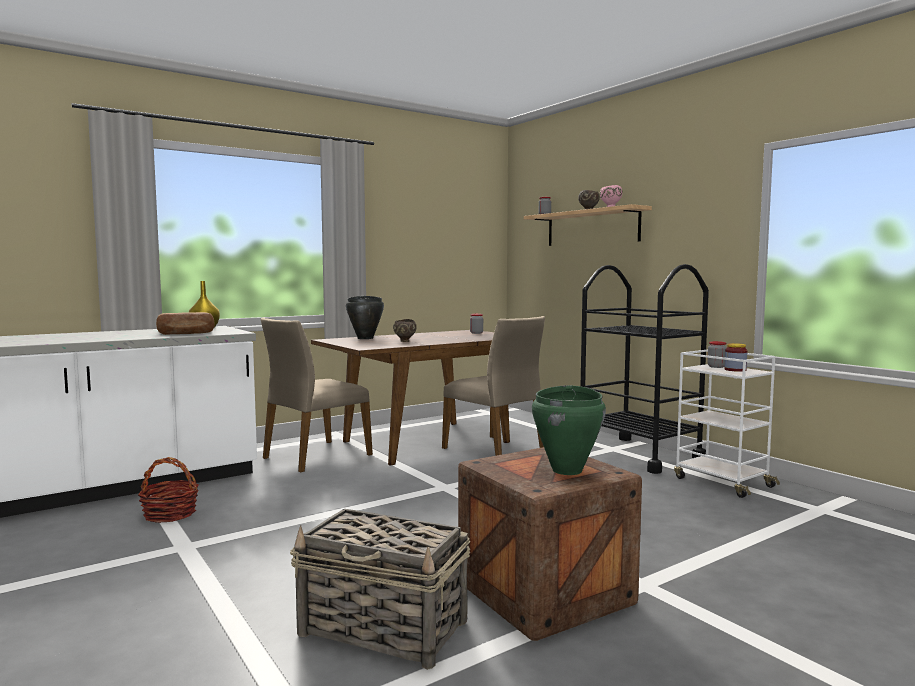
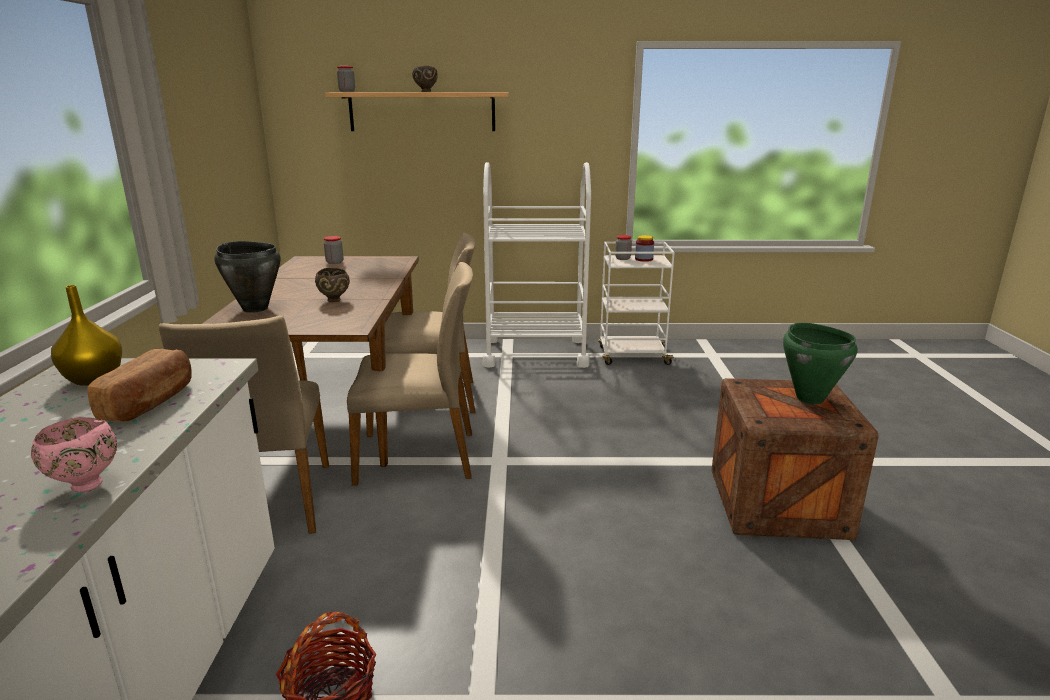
camera: 55 degrees left, 15 degrees up
(385, 628) = (800, 605): basket -> none
(414, 468) = (418, 456): none -> beige chair
(610, 207) = (468, 91): pink bowl -> pink bowl (84, 485)
(638, 454) = (535, 353): black cart -> white cart

